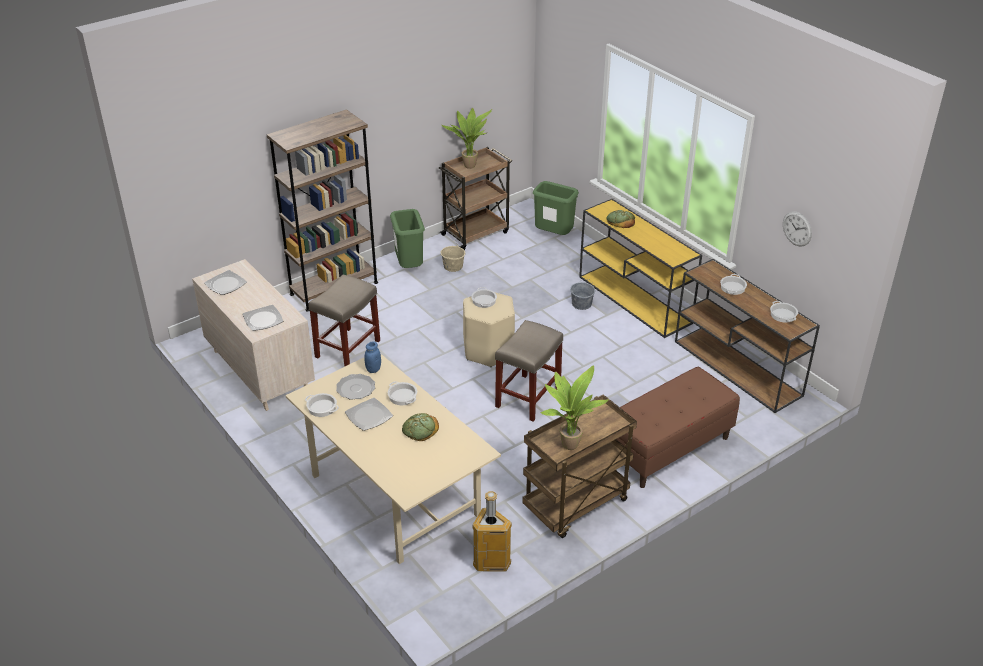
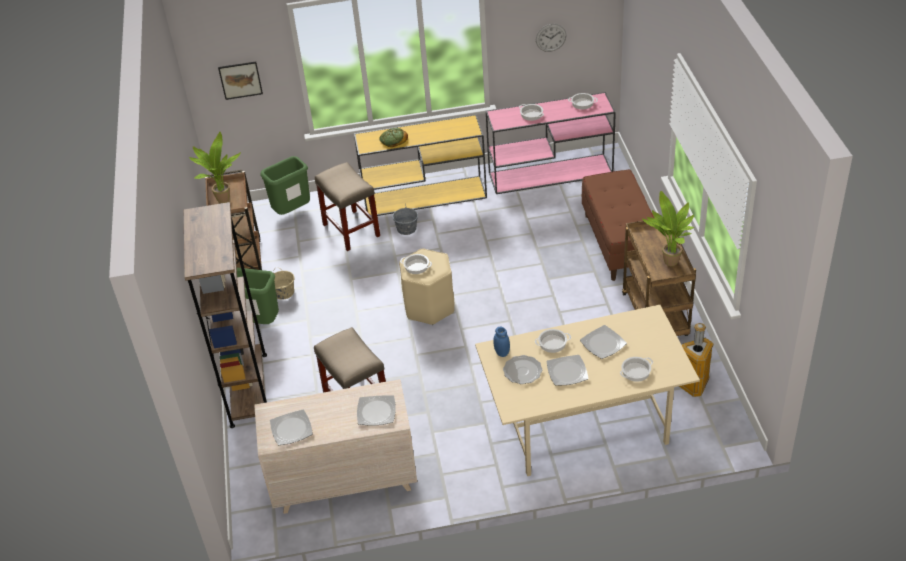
camera: 60 degrees left, 5 degrees up
(321, 408) = (537, 401): cooking pot -> cooking pot (636, 372)
(420, 429) = (603, 343): bread -> plate
(528, 398) = (510, 302): beige stool -> beige stool (352, 230)
(565, 94) = (240, 80): none -> picture
(738, 369) = (551, 173): brown console table -> pink console table

